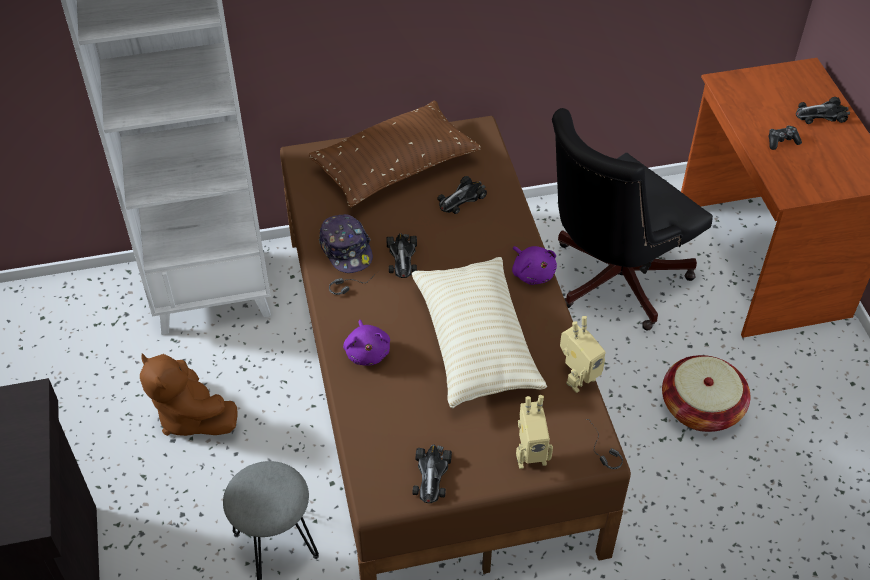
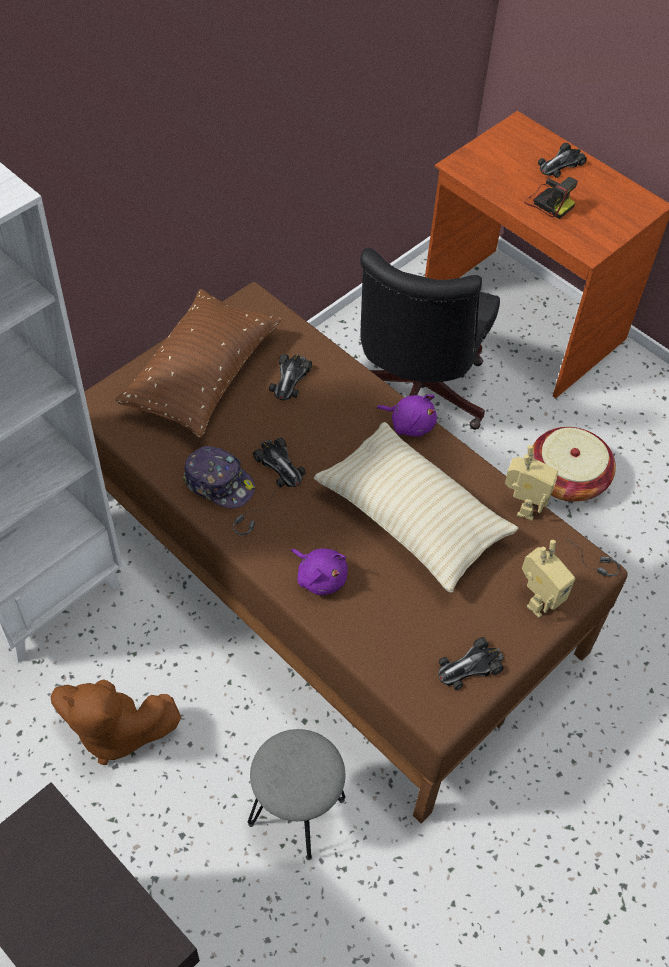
camera: 35 degrees left, 5 degrees up
(431, 475) = (469, 666): toy car -> toy car turned 90 degrees clockwise
(782, 141) = (548, 203): game controller -> camera

